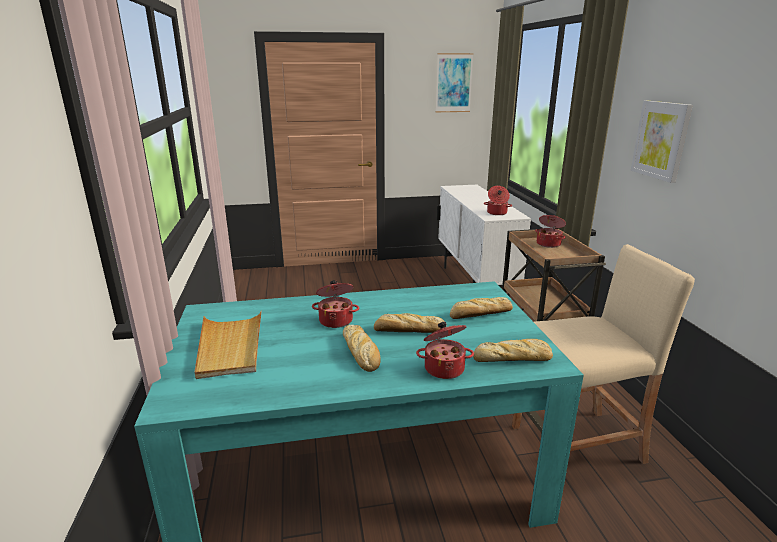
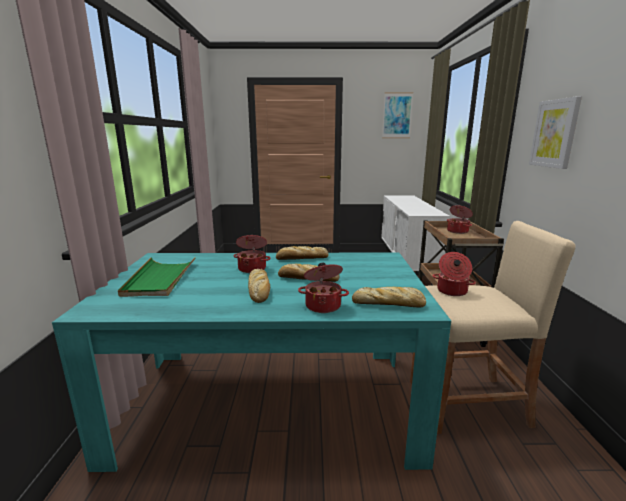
camera: 10 degrees right, 5 degrees down
(230, 347) = (160, 279): beige tray -> green tray
(480, 314) = (374, 272): bread -> bread (301, 258)
(496, 213) = (421, 211): cooking pot -> cooking pot (451, 291)

